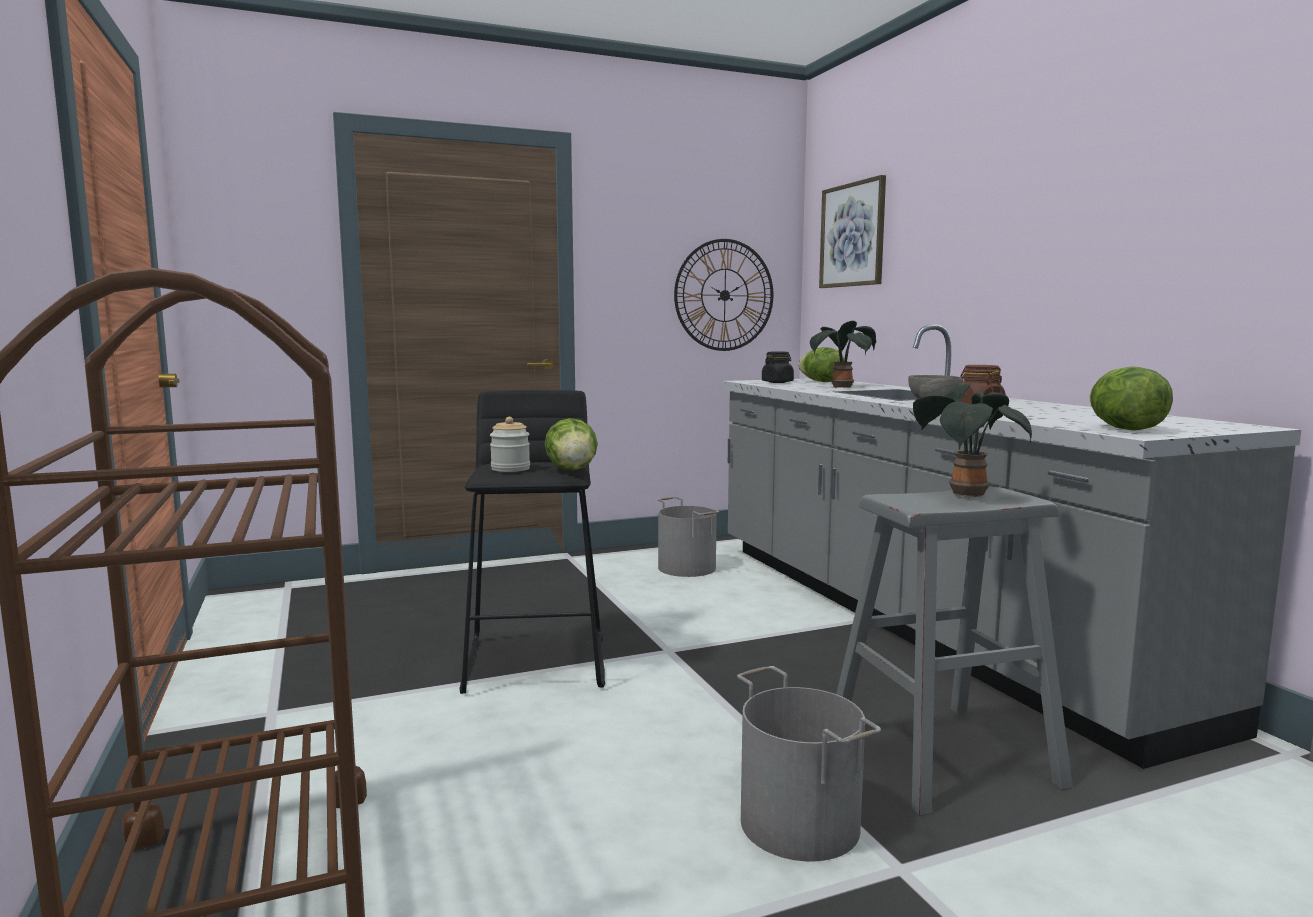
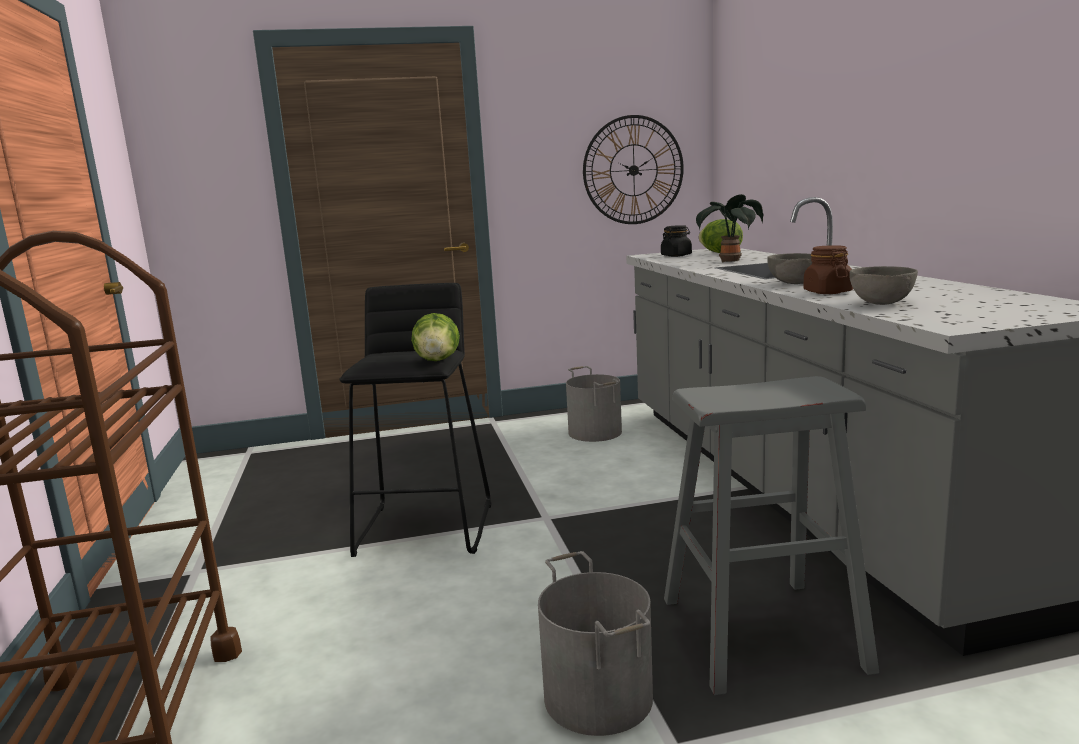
camera: 10 degrees right, 5 degrees up
(510, 469) = (385, 360): jar -> none
(852, 235) = (753, 103): picture -> none
(964, 494) = (777, 387): potted plant -> none
(1043, 418) = (880, 303): none -> grey bowl
(1124, 429) = (949, 317): lettuce -> none

